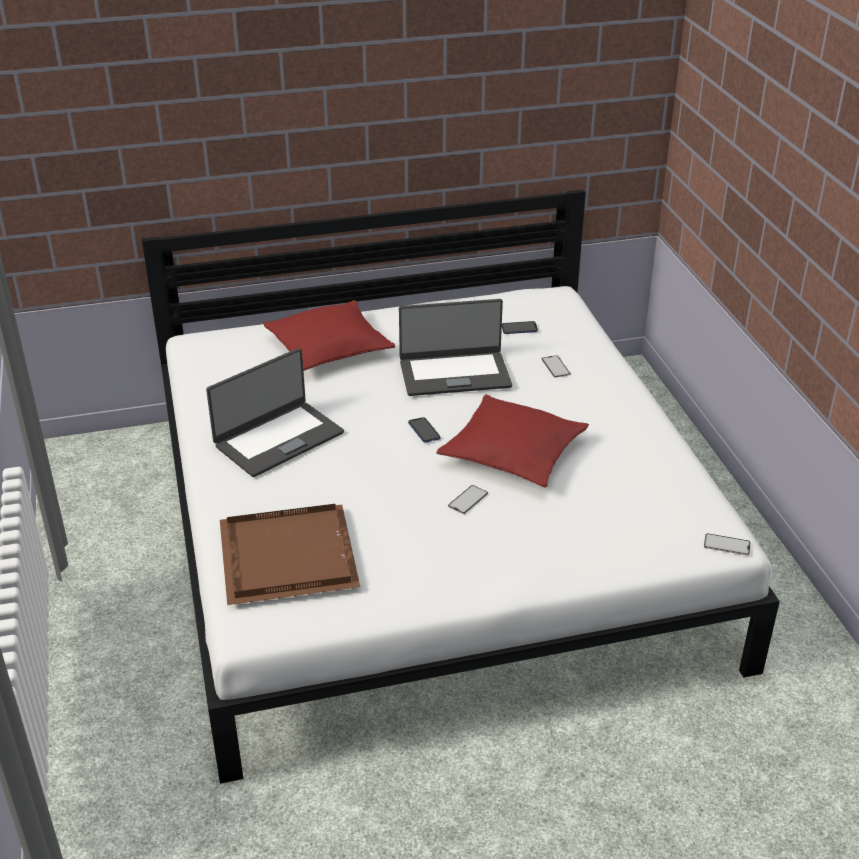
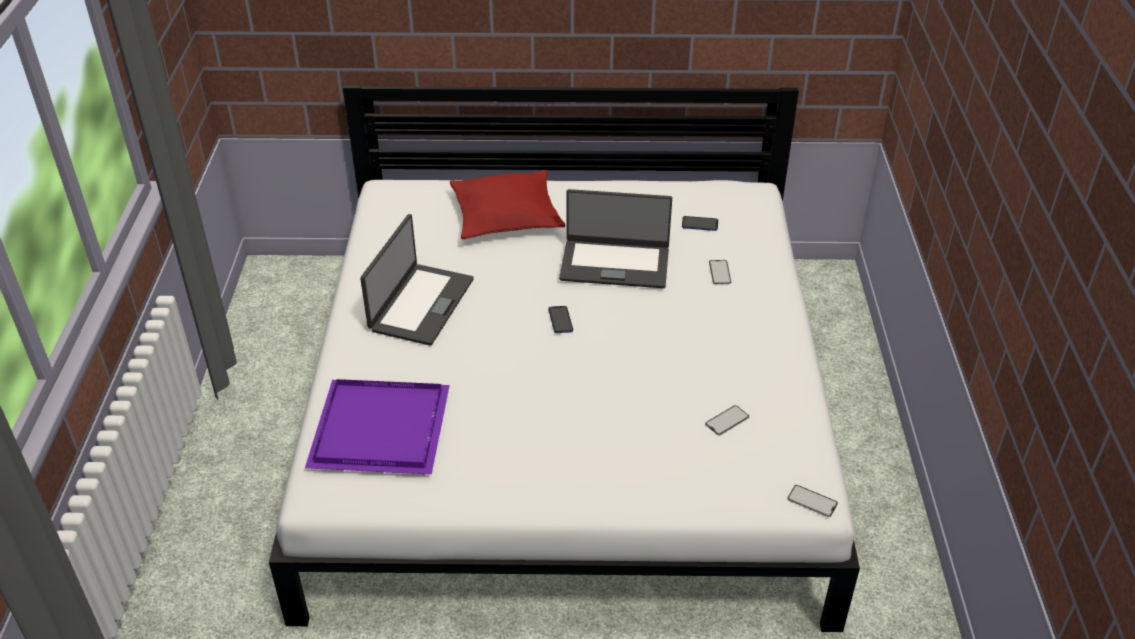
camera: 15 degrees right, 5 degrees up
(278, 438) = (420, 304): laptop -> laptop turned 45 degrees counterclockwise
(290, 558) = (382, 431): brown tray -> purple tray
(468, 500) = (573, 402): phone -> phone (727, 420)
(513, 453) = (638, 359): red pillow -> none

